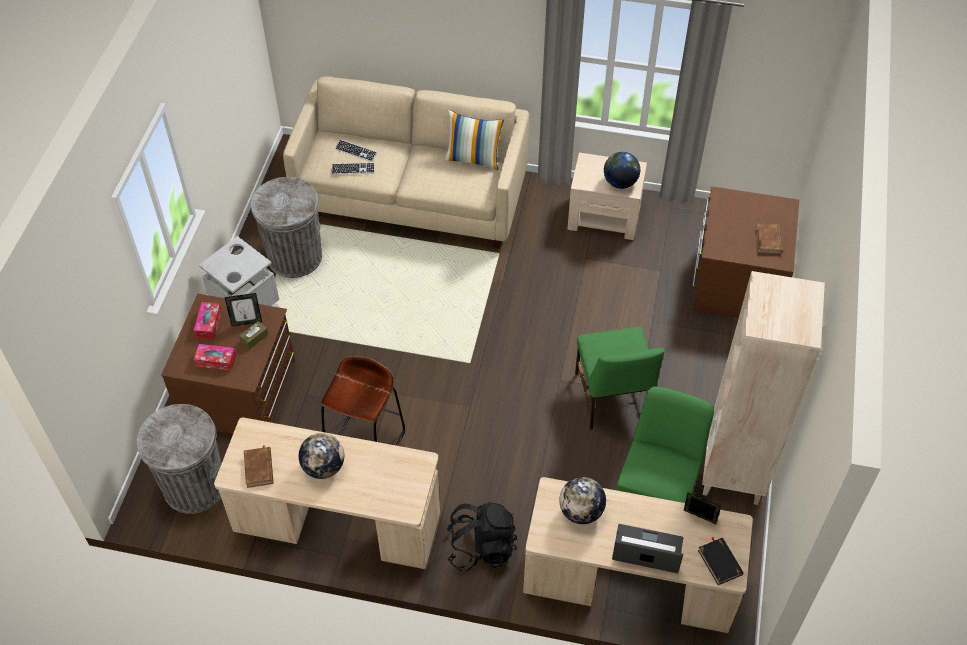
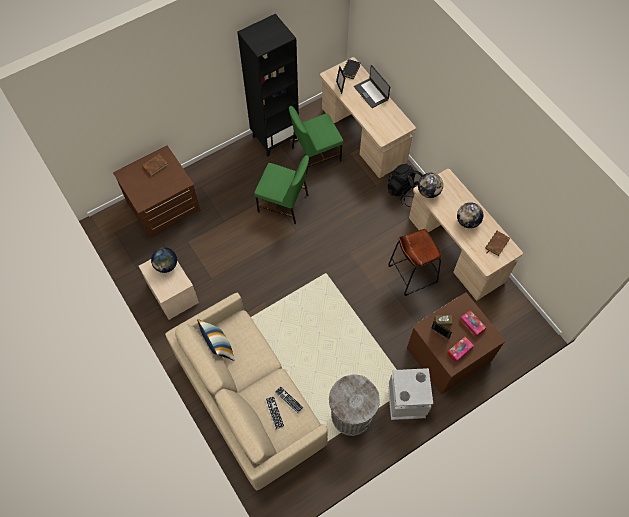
camera: 135 degrees left, 10 degrees up
(194, 485) = (507, 321): grey trash can -> none
(581, 511) = (380, 123): globe -> globe (428, 192)
(612, 398) = (284, 204): green chair -> green chair turned 75 degrees clockwise
(733, 472) = (275, 138): beige bookcase -> black bookcase

